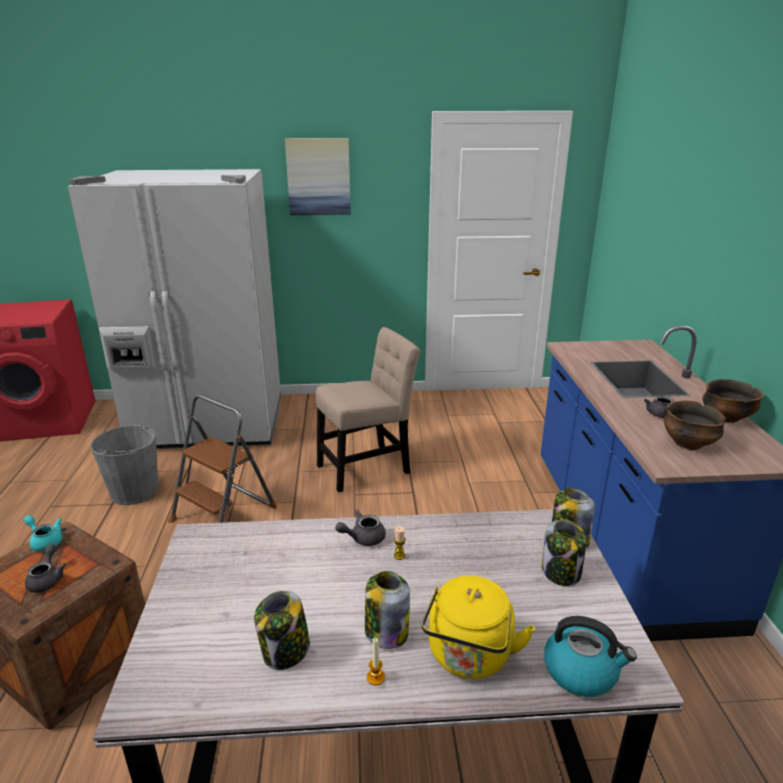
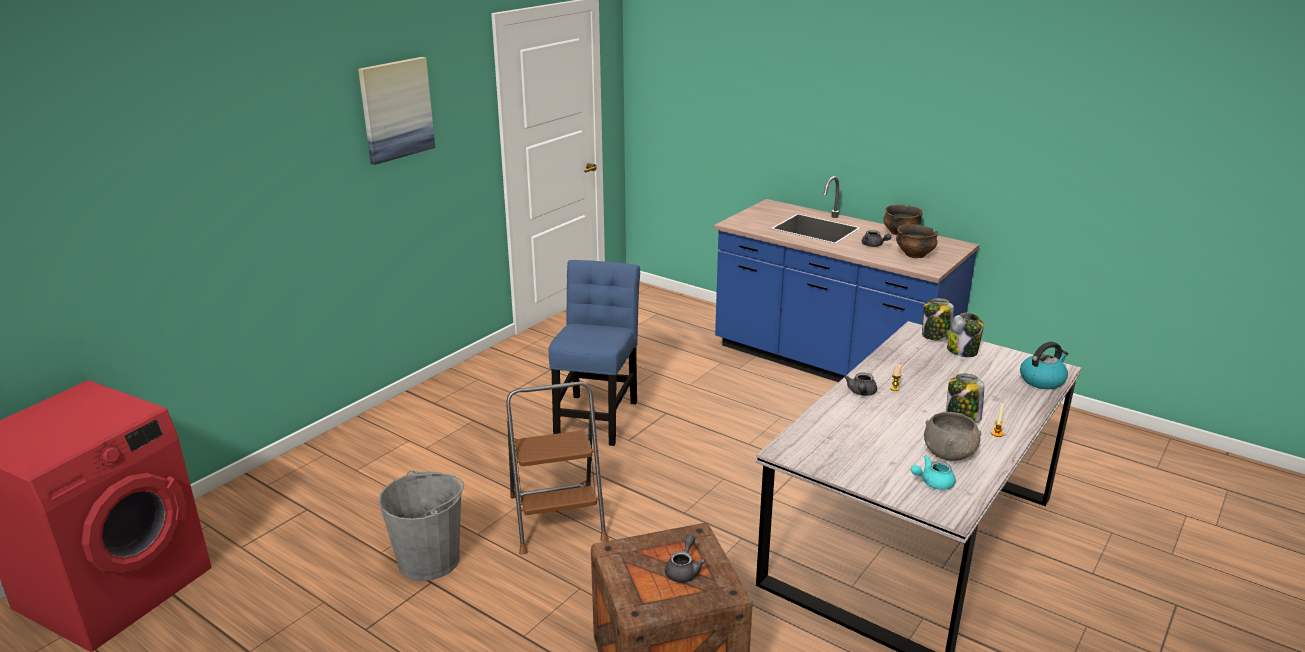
camera: 50 degrees left, 0 degrees up
(45, 541) = (616, 561): turquoise teapot -> turquoise teapot (932, 482)
(47, 579) = (684, 570): grey teapot -> grey teapot turned 75 degrees clockwise
(210, 424) = (363, 469): white fridge -> none
(285, 651) = (949, 453): jar -> grey bowl
(367, 467) = (596, 416): beige chair -> blue chair
(469, 657) = (1005, 403): yellow kettle -> none

